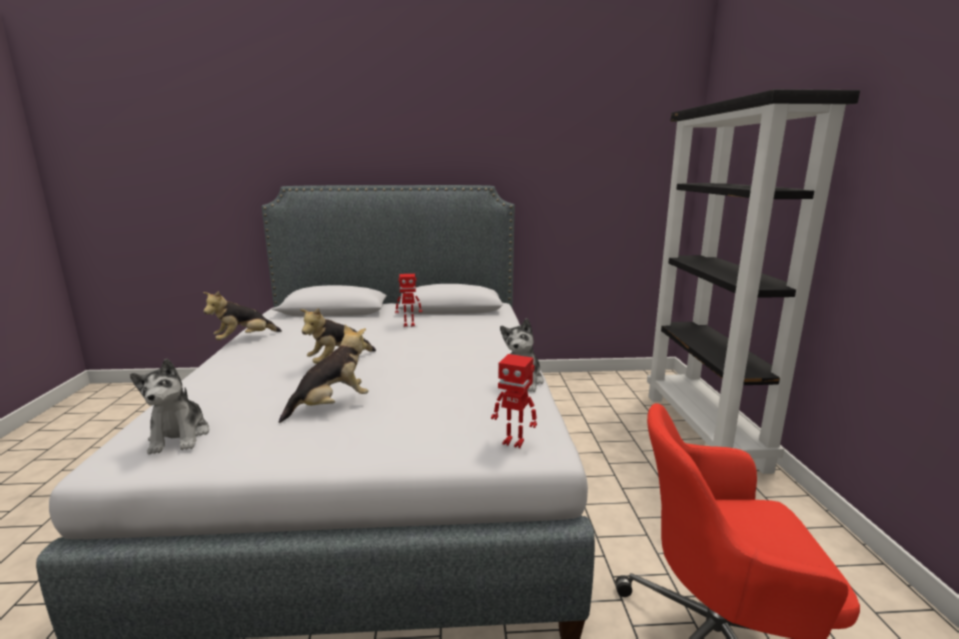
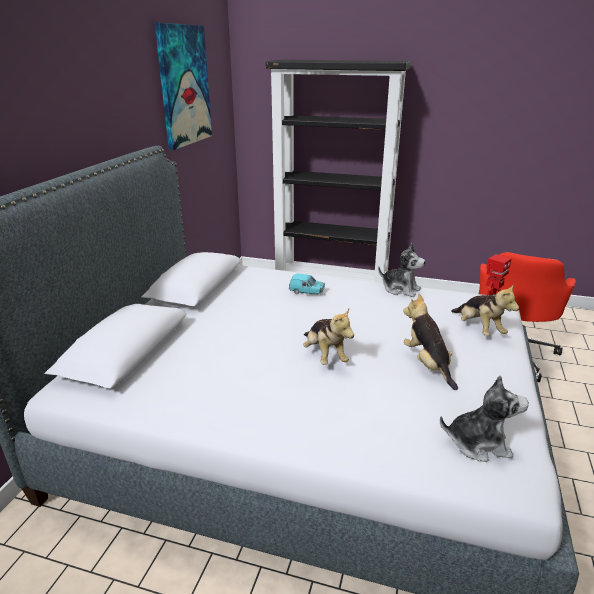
camera: 70 degrees left, 10 degrees up
(244, 339) = (199, 420): plush toy -> plush toy (478, 329)
(409, 325) = (234, 312): toy robot -> none
(470, 341) = (307, 292): none -> turquoise toy car
(579, 141) = (184, 86): none -> picture

